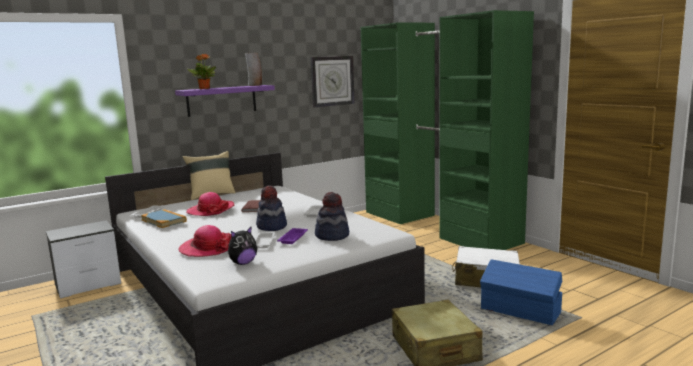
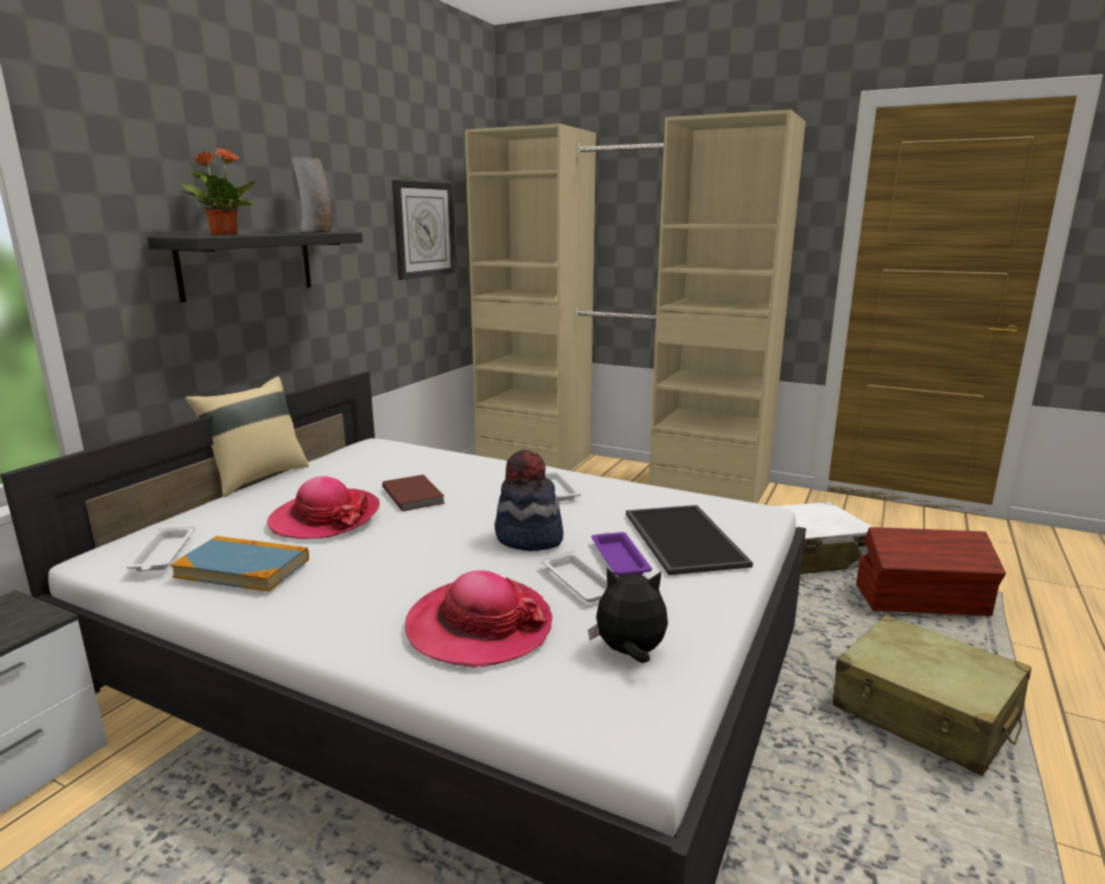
camera: 30 degrees left, 5 degrees up
(221, 100) = (247, 264): purple shelf -> black shelf
(243, 263) = (629, 653): plush toy -> plush toy turned 105 degrees counterclockwise
(332, 235) = (681, 538): hat -> tray
(437, 226) = (618, 473): green wardrobe -> beige wardrobe
(520, 311) = (923, 601): blue storage box -> brown storage box

